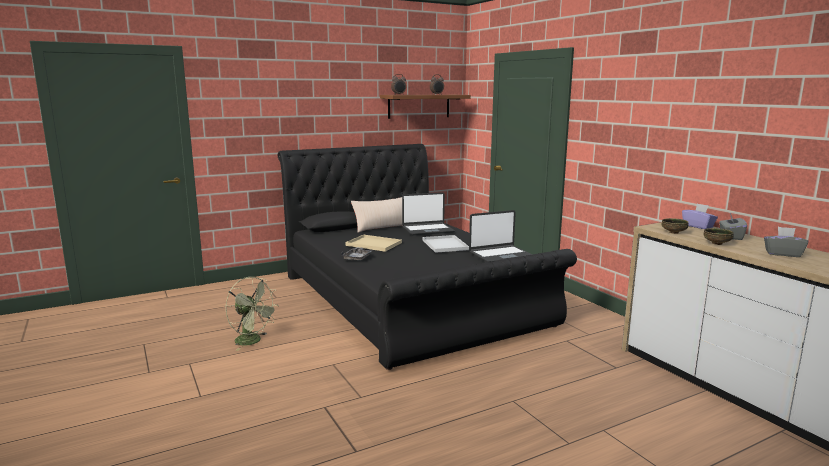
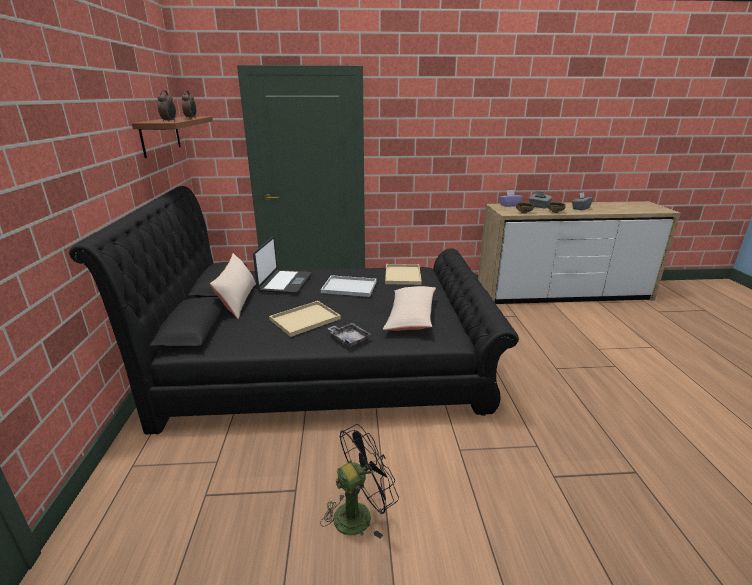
camera: 65 degrees left, 10 degrees up
(253, 341) = (359, 513): green fan -> black fan
(415, 268) = (411, 316): none -> beige pillow
(500, 255) = (402, 275): laptop -> beige tray

